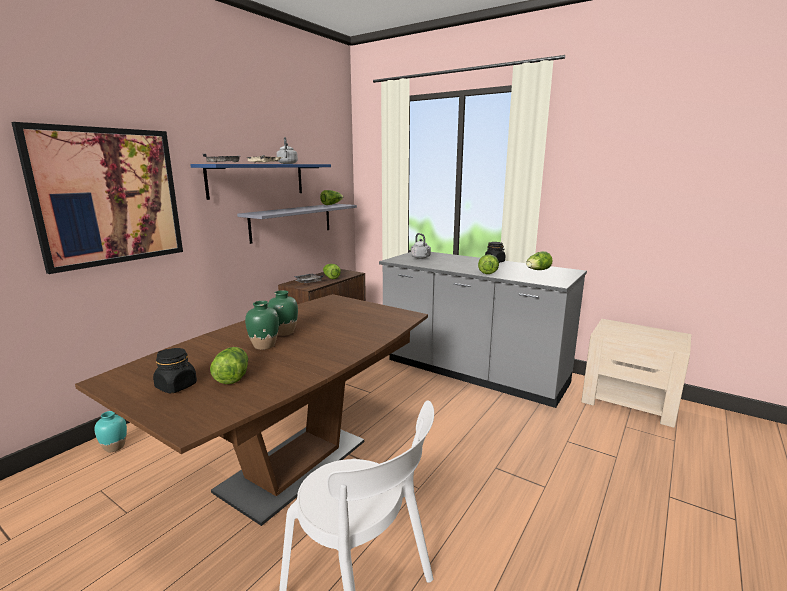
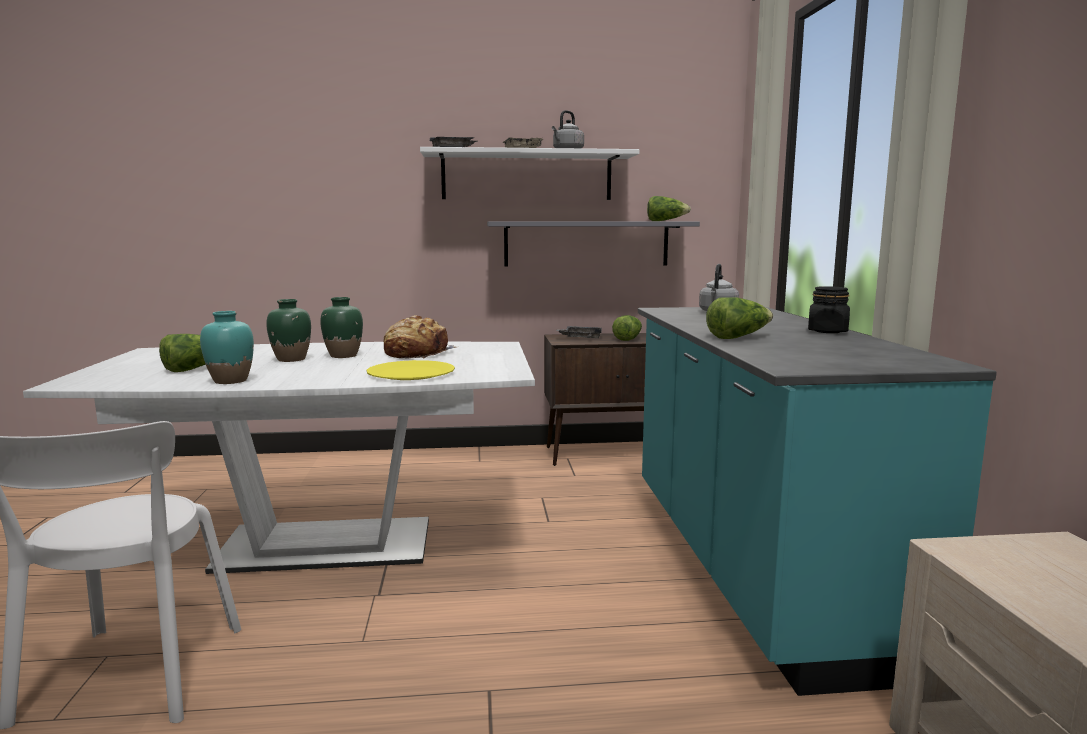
camera: 50 degrees right, 5 degrees down
(109, 197) = (320, 188): picture -> none
(114, 447) = (271, 465): turquoise vase -> turquoise vase (230, 381)
(176, 386) = (154, 364): black jar -> none
(257, 180) = (527, 176): blue shelf -> white shelf
(294, 465) = (326, 546): brown dining table -> white dining table
(316, 317) = (416, 353): none -> bread
(370, 330) = (411, 373): none -> yellow plate
(472, 373) = (752, 568): grey counter -> turquoise counter
(537, 271) = (852, 351): lettuce -> none

